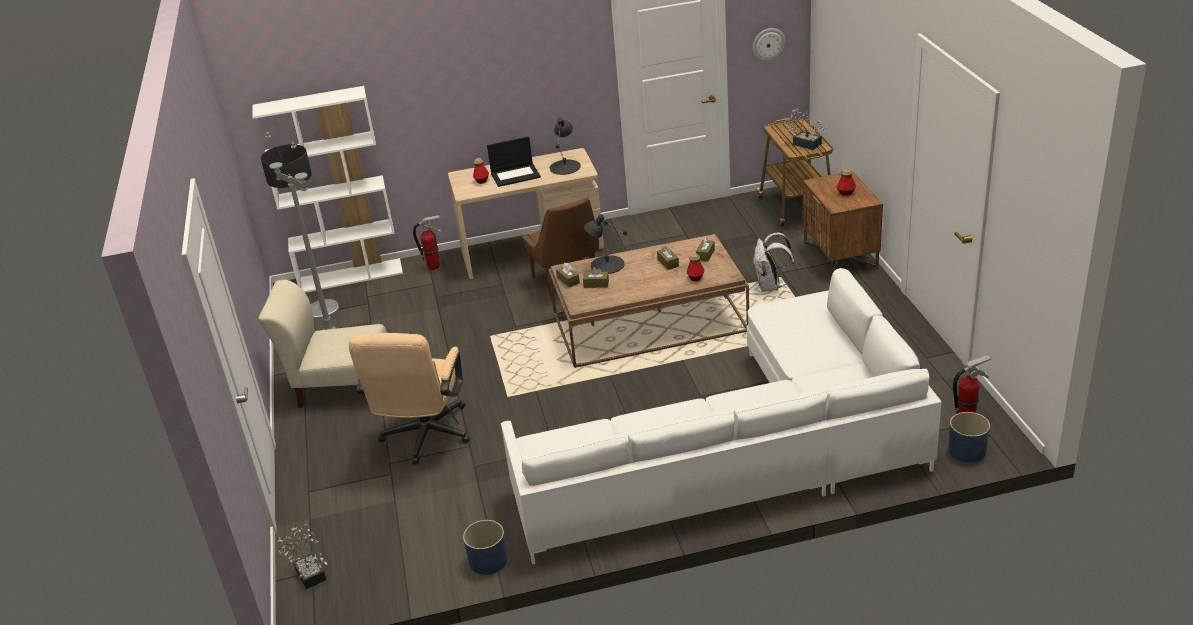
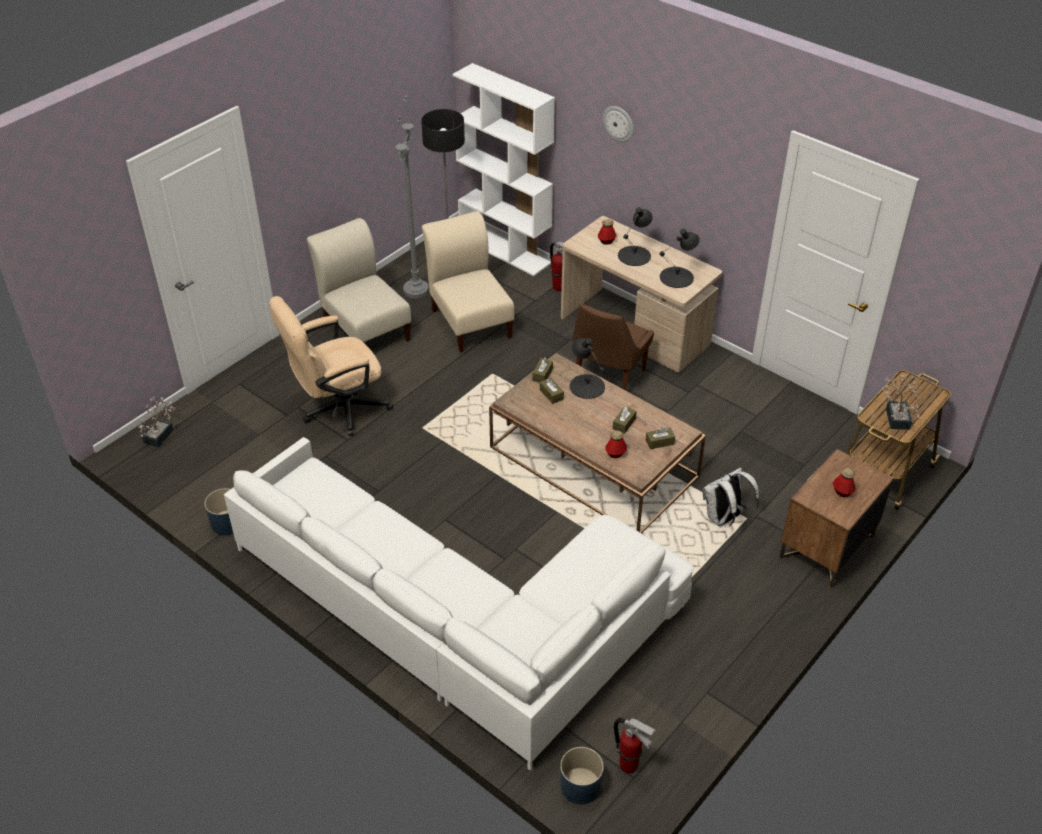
camera: 50 degrees right, 10 degrees up
(411, 325) = (470, 321): none -> beige chair
(516, 175) = (634, 255): laptop -> black table lamp
(768, 44) = (945, 291): wall clock -> wall clock (619, 123)

